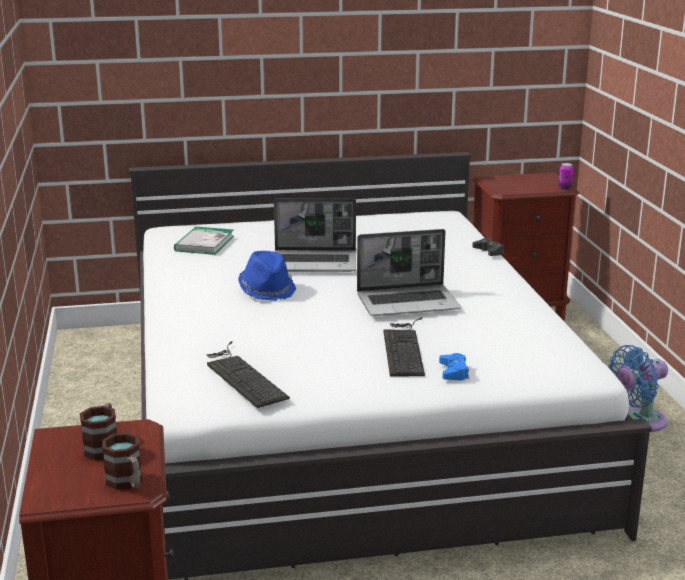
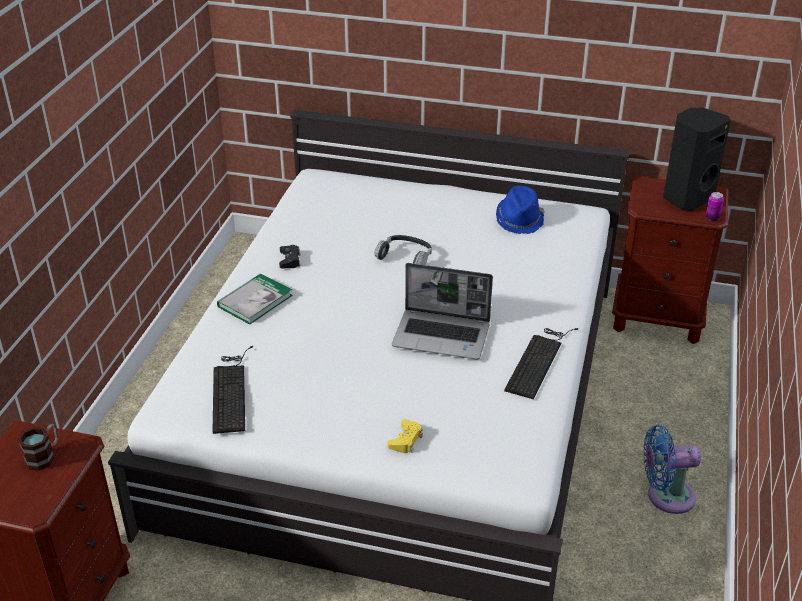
camera: 25 degrees right, 15 degrees up
(127, 483) = (31, 502): mug -> none
(204, 243) = (331, 204): book -> book (255, 301)
(267, 290) = (335, 284): blue hat -> blue hat (519, 220)
(315, 263) = (405, 257): laptop -> headphones
(404, 347) = (390, 395): keyboard -> keyboard (539, 360)
(454, 372) = (406, 440): blue game controller -> yellow game controller
(488, 251) = (580, 282): black game controller -> black game controller (290, 260)
(530, 181) = (686, 198): none -> black speaker

